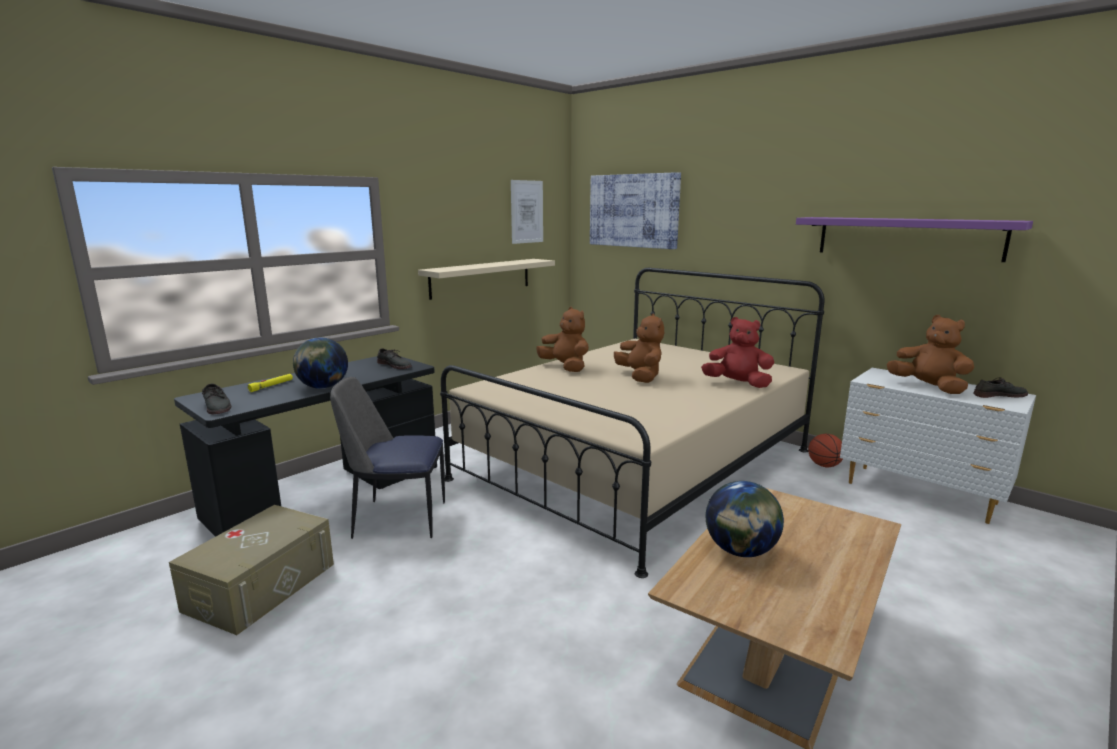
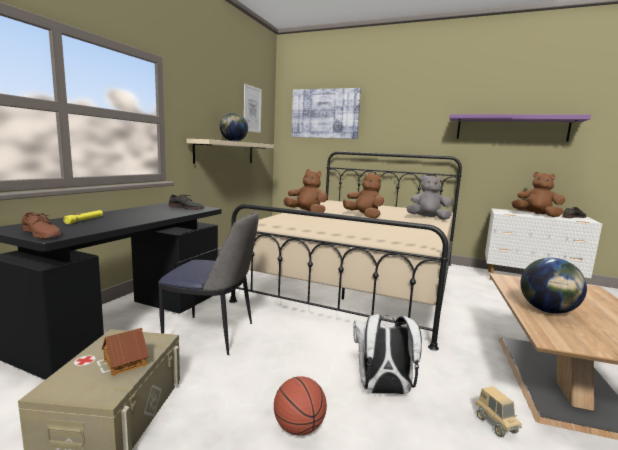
camera: 20 degrees left, 5 degrees down
(217, 406) = (42, 234): grey shoe -> brown shoe
(263, 541) = (124, 362): none -> toy house
(323, 387) = (140, 220): globe -> globe (233, 141)
(397, 519) = (212, 334): chair -> chair turned 150 degrees counterclockwise
(527, 614) = (383, 391): none -> white backpack
(621, 676) = (495, 425): none -> toy truck
(737, 384) = (427, 218): red plush toy -> grey plush toy
(824, 465) = (467, 271): basketball -> basketball (299, 428)

